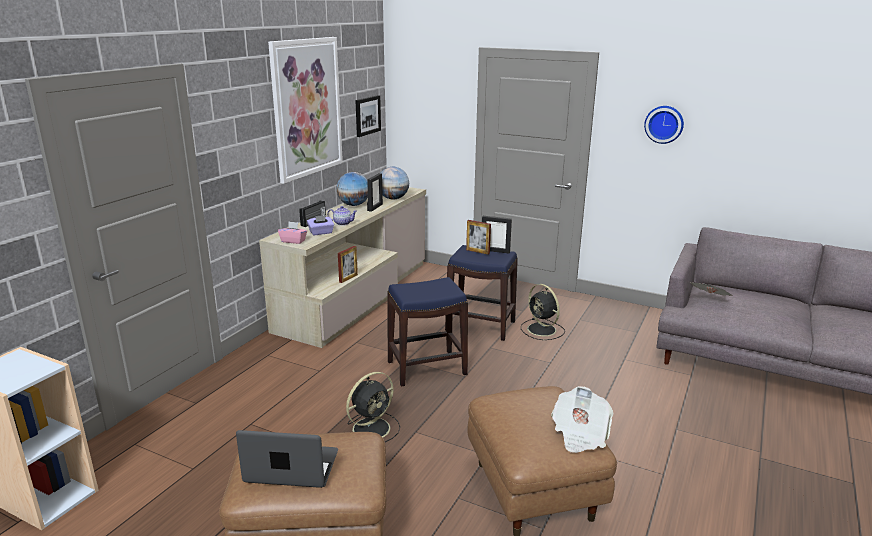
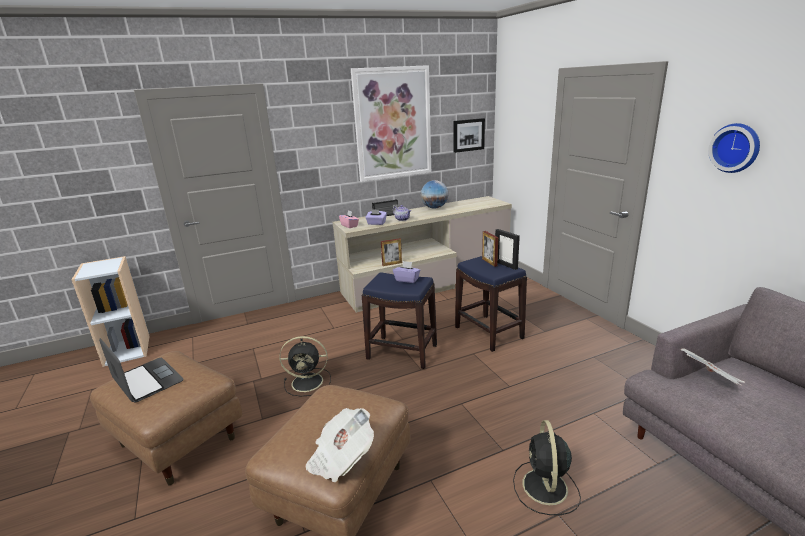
camera: 40 degrees right, 0 degrees up
(375, 207) = (446, 211): picture frame -> none
(393, 198) = (472, 207): globe -> none
(431, 284) = (407, 280): none -> purple tissue box
(542, 330) = (541, 354): black fan -> black fan (545, 488)

